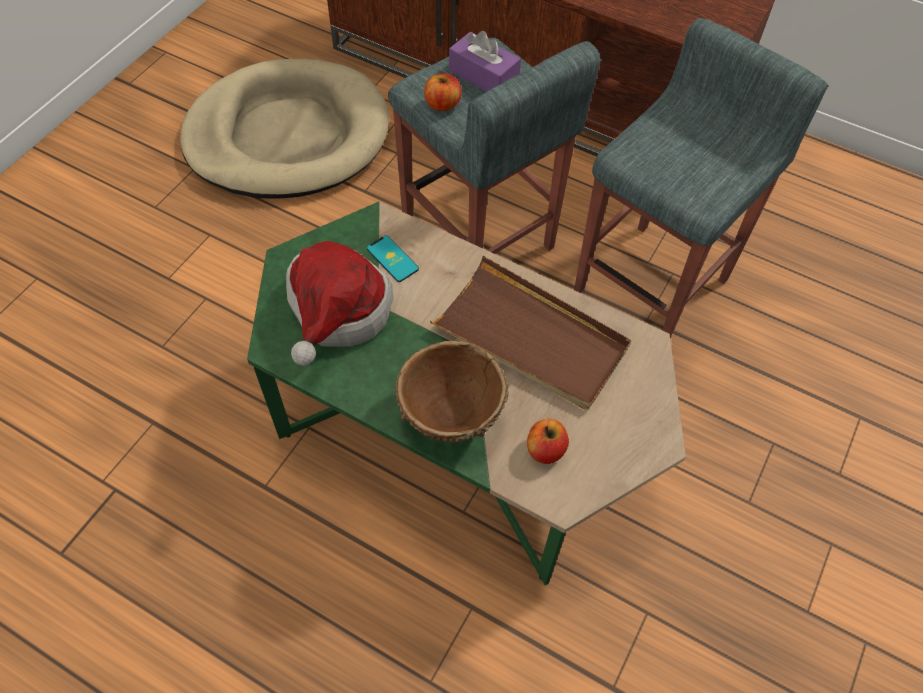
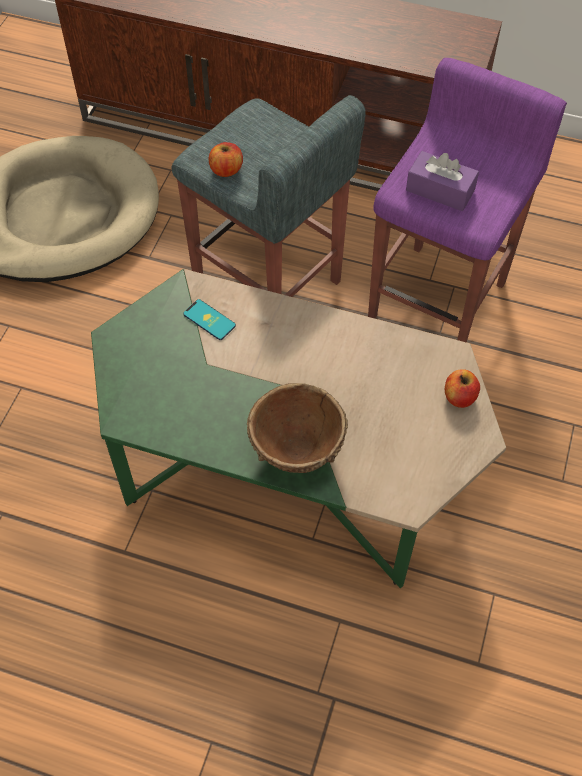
camera: 10 degrees left, 0 degrees up
(337, 313) = (171, 378): hat -> none
(483, 76) = (257, 137): purple tissue box -> purple tissue box (440, 190)
(531, 337) = (351, 369): brown tray -> none
(545, 450) = (386, 464): apple -> apple (459, 397)
(653, 283) = (439, 299): grey stool -> purple stool

